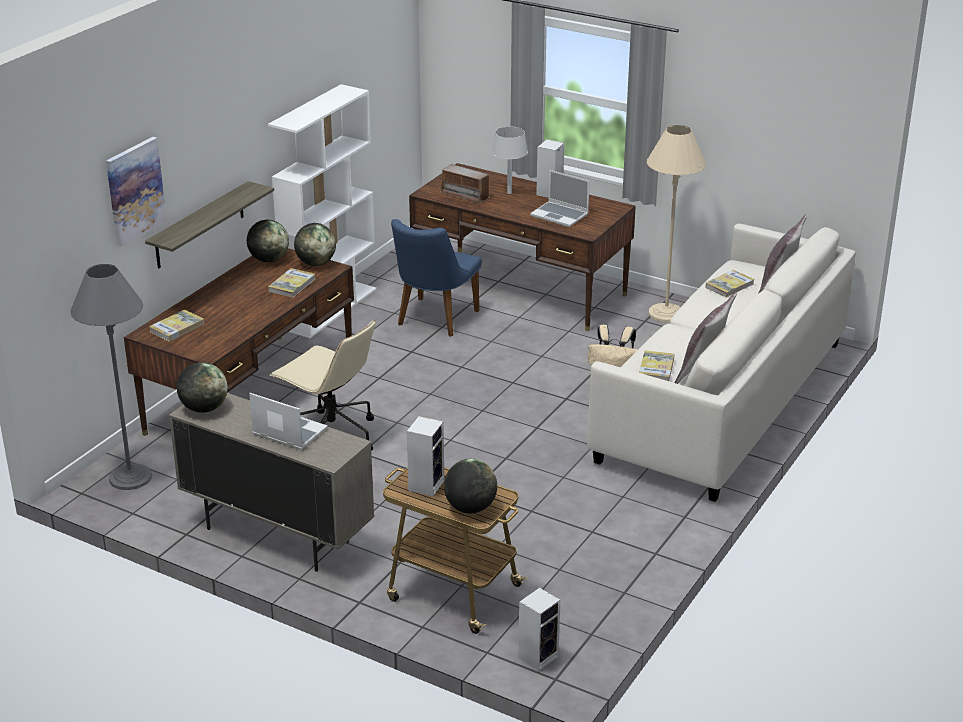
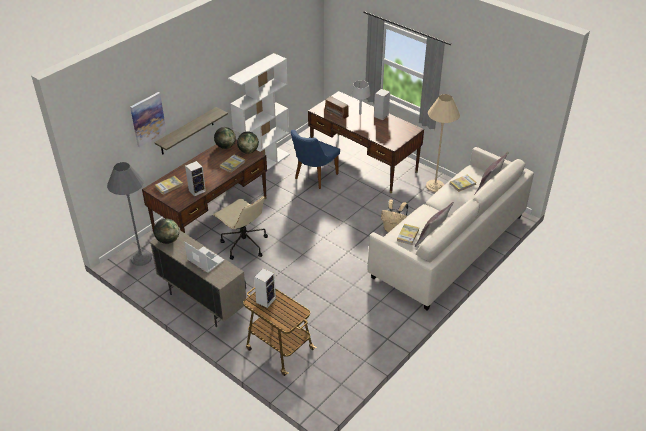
camera: 10 degrees right, 10 degrees up
(470, 508) = (284, 318): globe -> none
(538, 656) = (311, 393): speaker -> speaker (197, 190)
(560, 215) = (382, 132): laptop -> none

